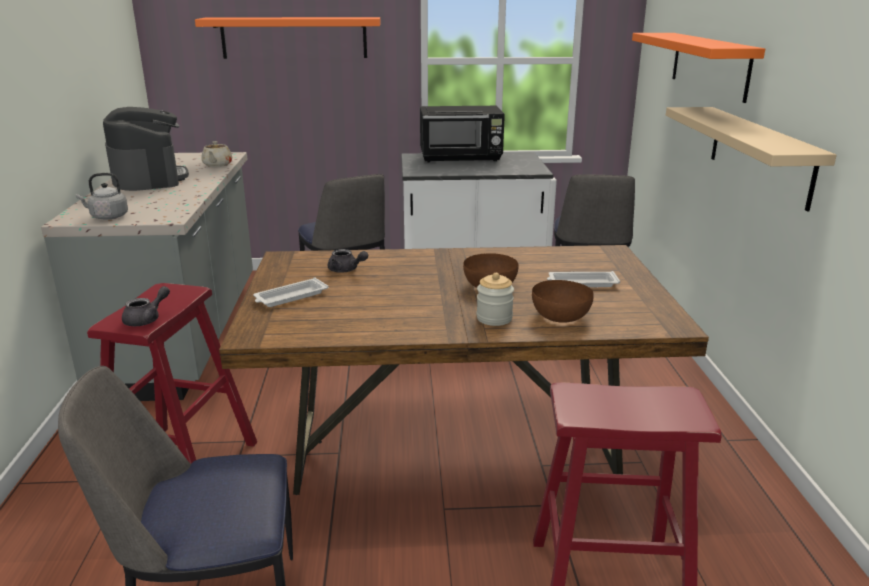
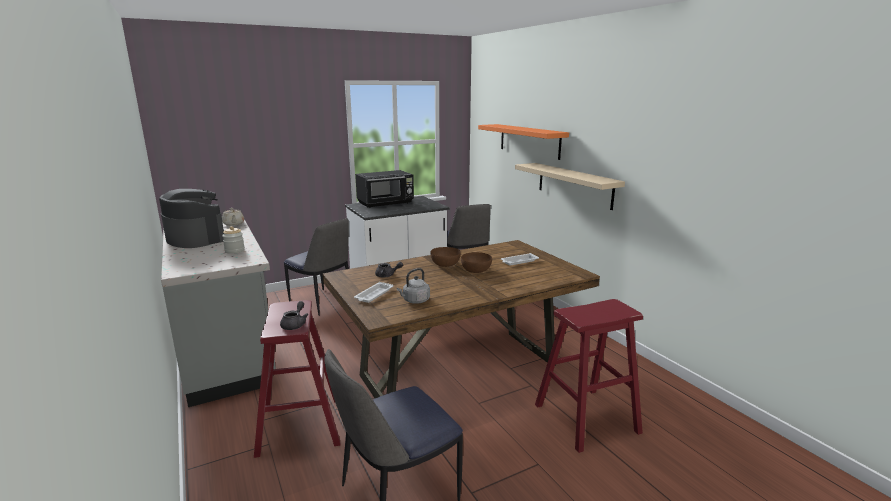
camera: 25 degrees left, 5 degrees down
(107, 217) = (205, 266): grey kettle -> grey kettle (415, 301)
(294, 37) = (265, 134): orange shelf -> none
(494, 318) = (497, 285): jar -> jar (234, 250)
(561, 316) = (527, 278): brown bowl -> brown bowl (445, 264)

